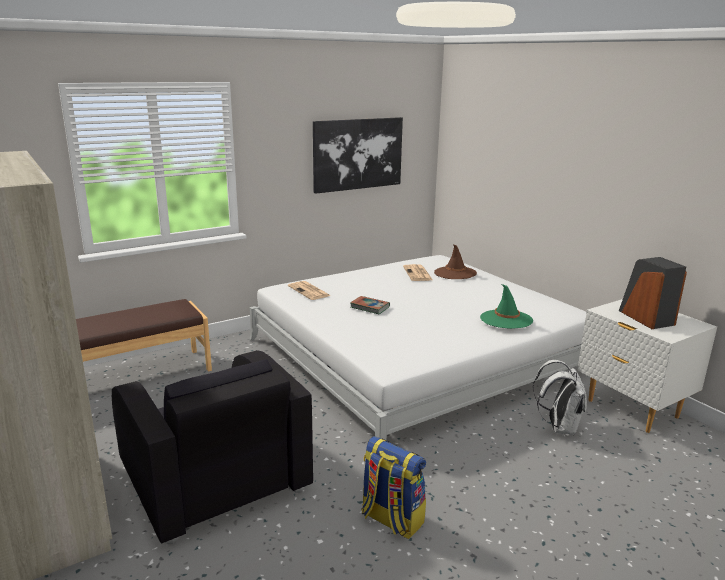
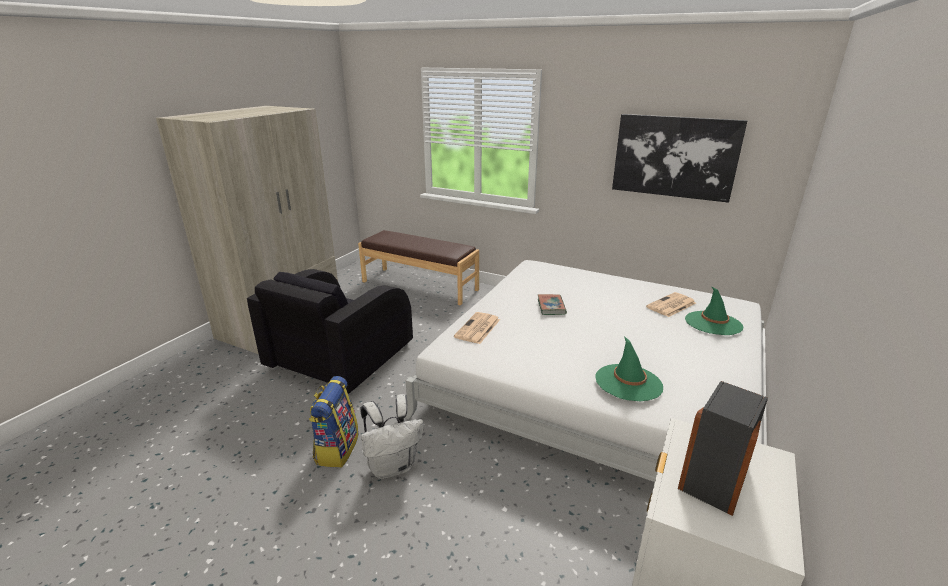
camera: 60 degrees right, 5 degrees up
(309, 291) = (547, 276): newspaper -> newspaper (477, 329)
(455, 273) = (713, 323): brown hat -> green hat
(559, 427) = (568, 523): white backpack -> white backpack (393, 466)

